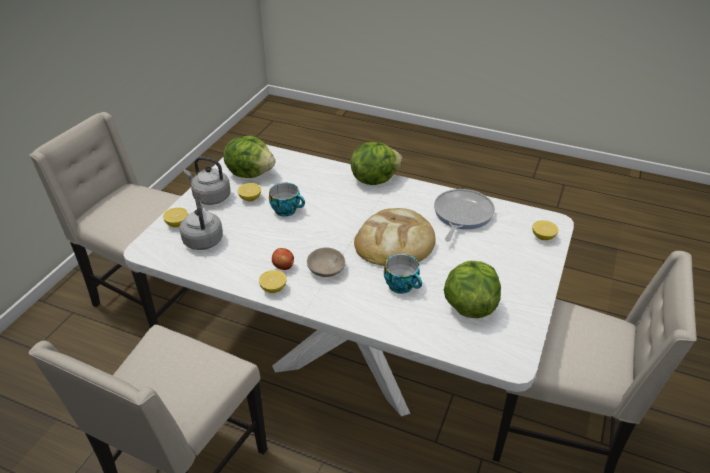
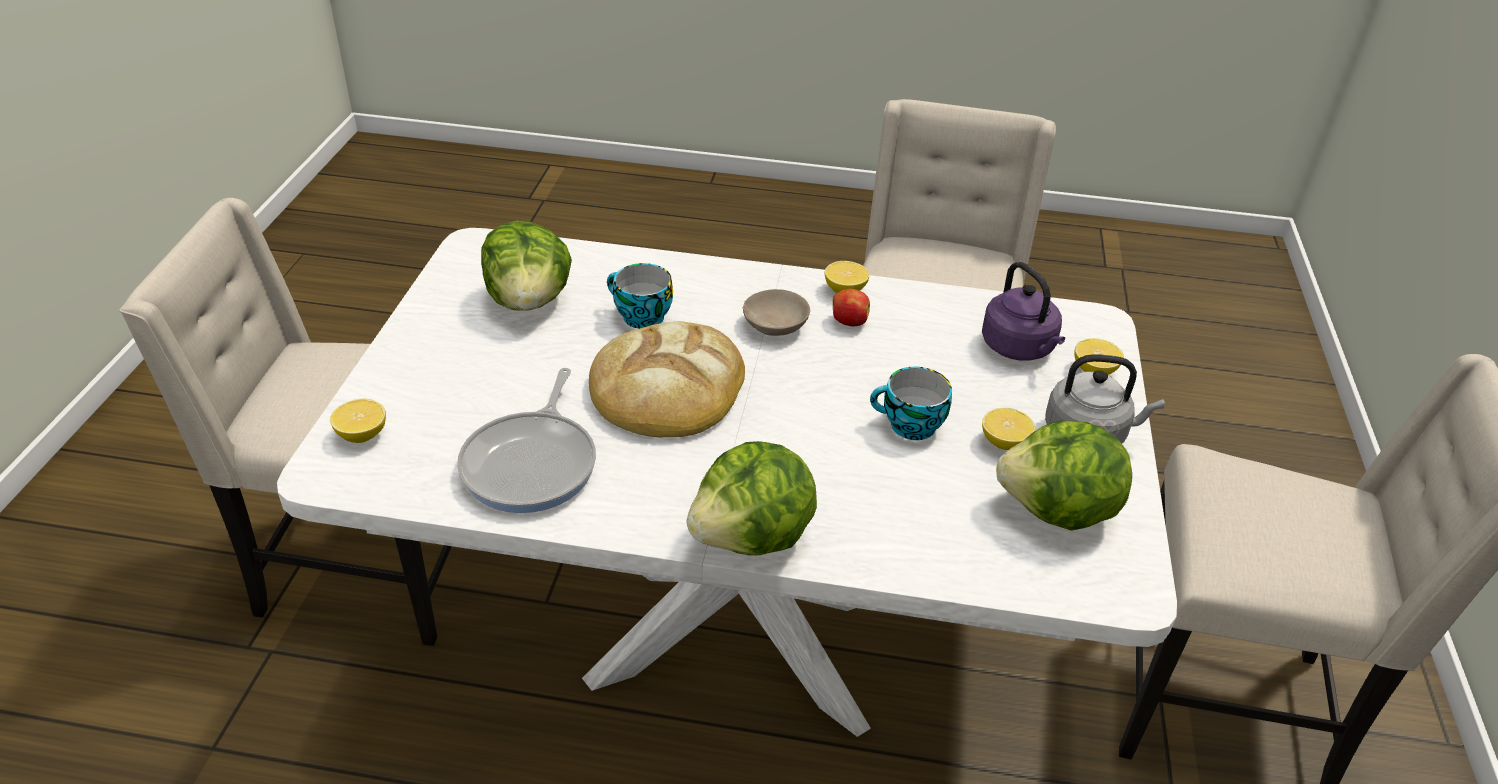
camera: 165 degrees right, 0 degrees up
(203, 239) = (1020, 348): grey kettle -> purple kettle

